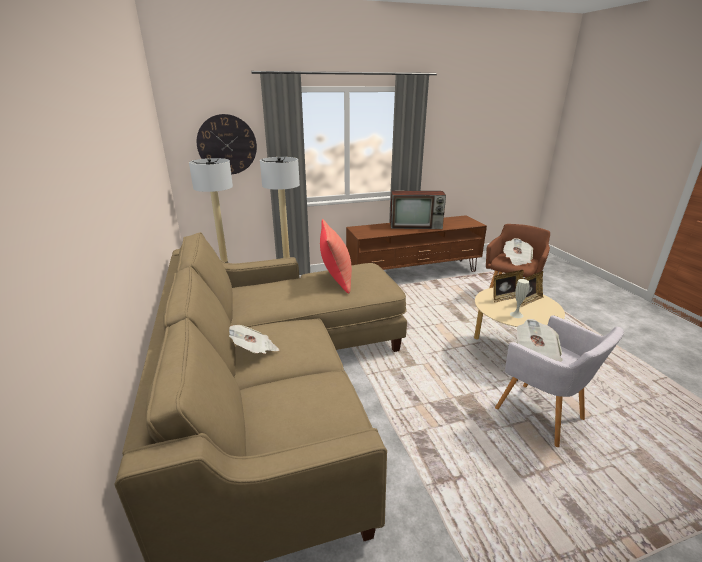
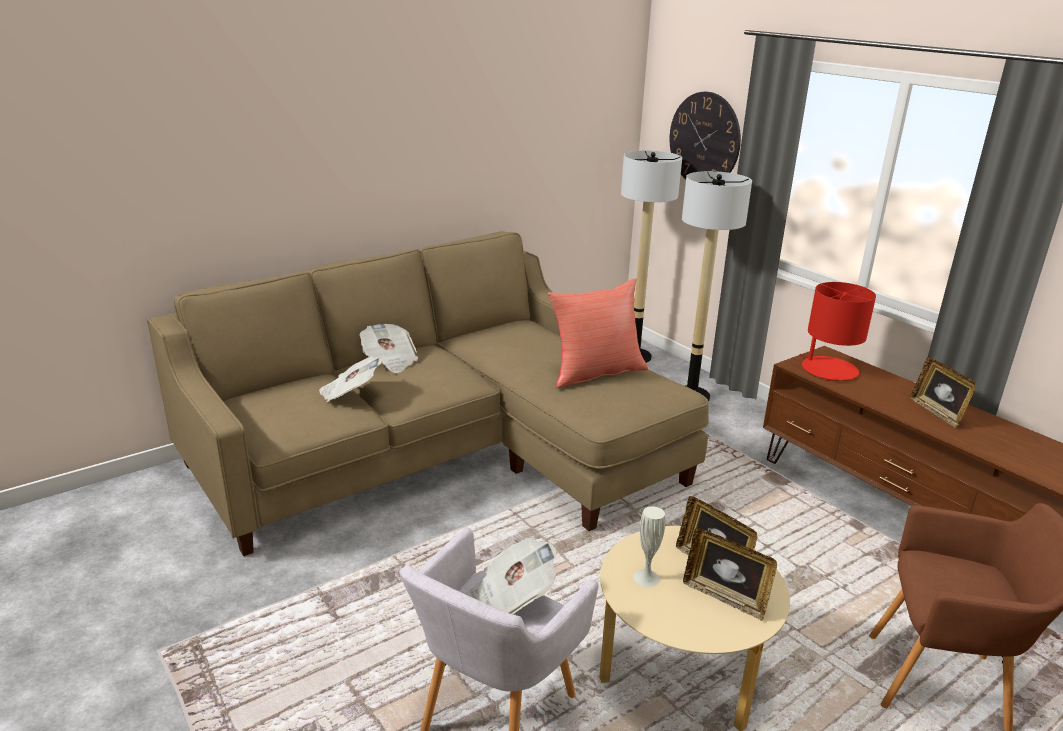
camera: 70 degrees right, 0 degrees up
(370, 231) = (828, 369): none -> red table lamp
(416, 226) = (937, 412): television -> picture frame
(516, 260) = (968, 590): newspaper -> newspaper (350, 393)

